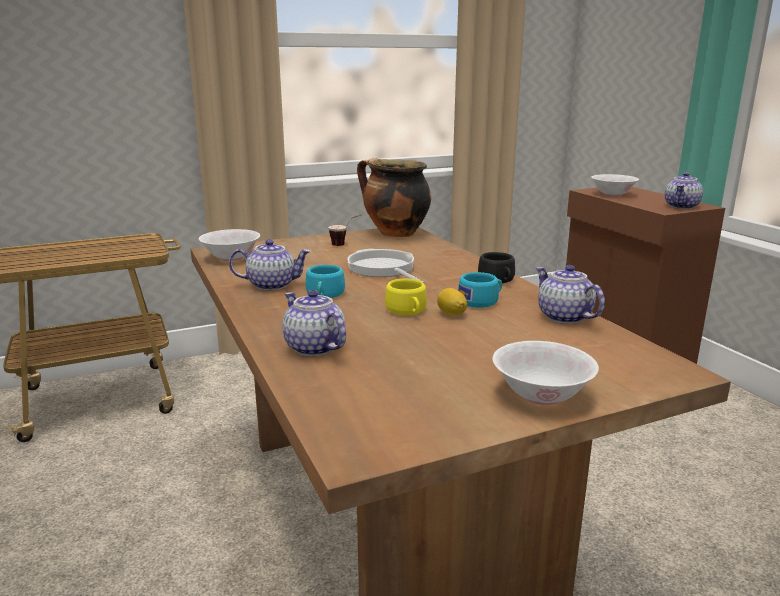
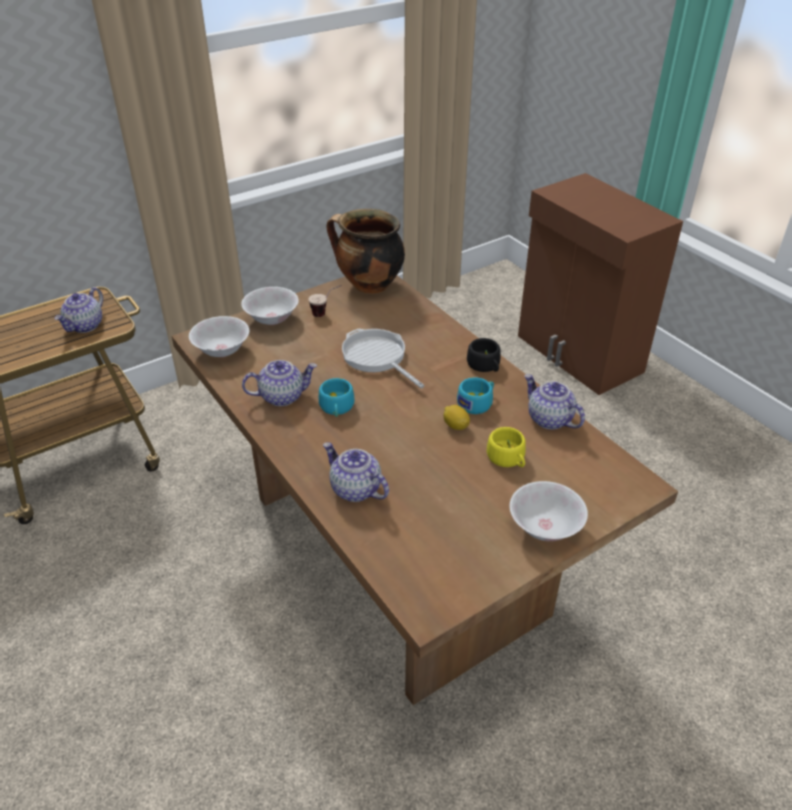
camera: 10 degrees left, 20 degrees up
(407, 311) = (417, 426): yellow cup -> yellow cup (508, 459)
(612, 194) = (575, 199): white bowl -> white bowl (272, 319)
(682, 206) = (643, 222): teapot -> teapot (85, 326)

